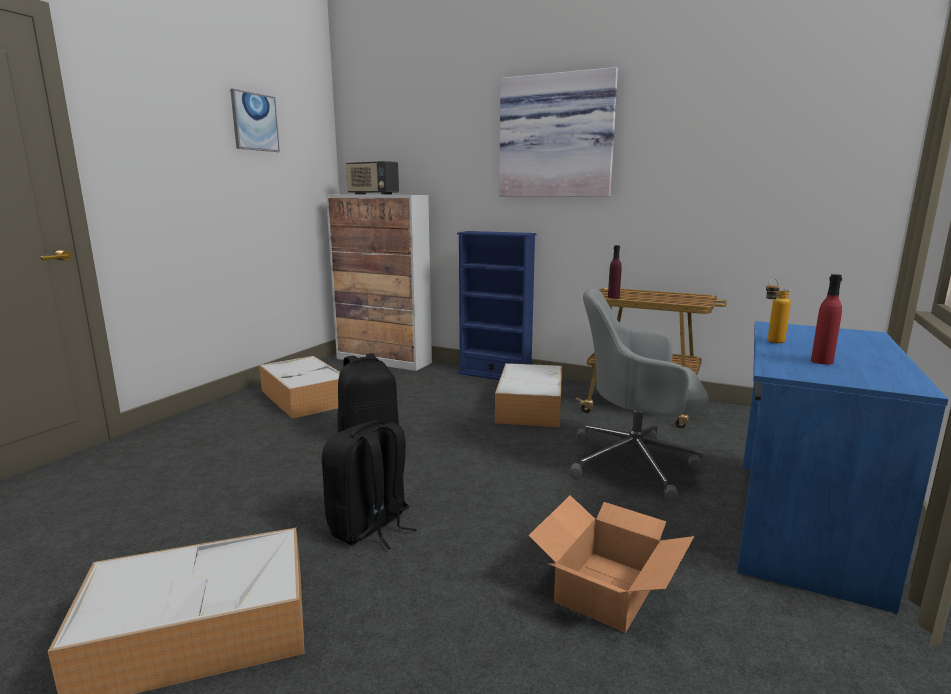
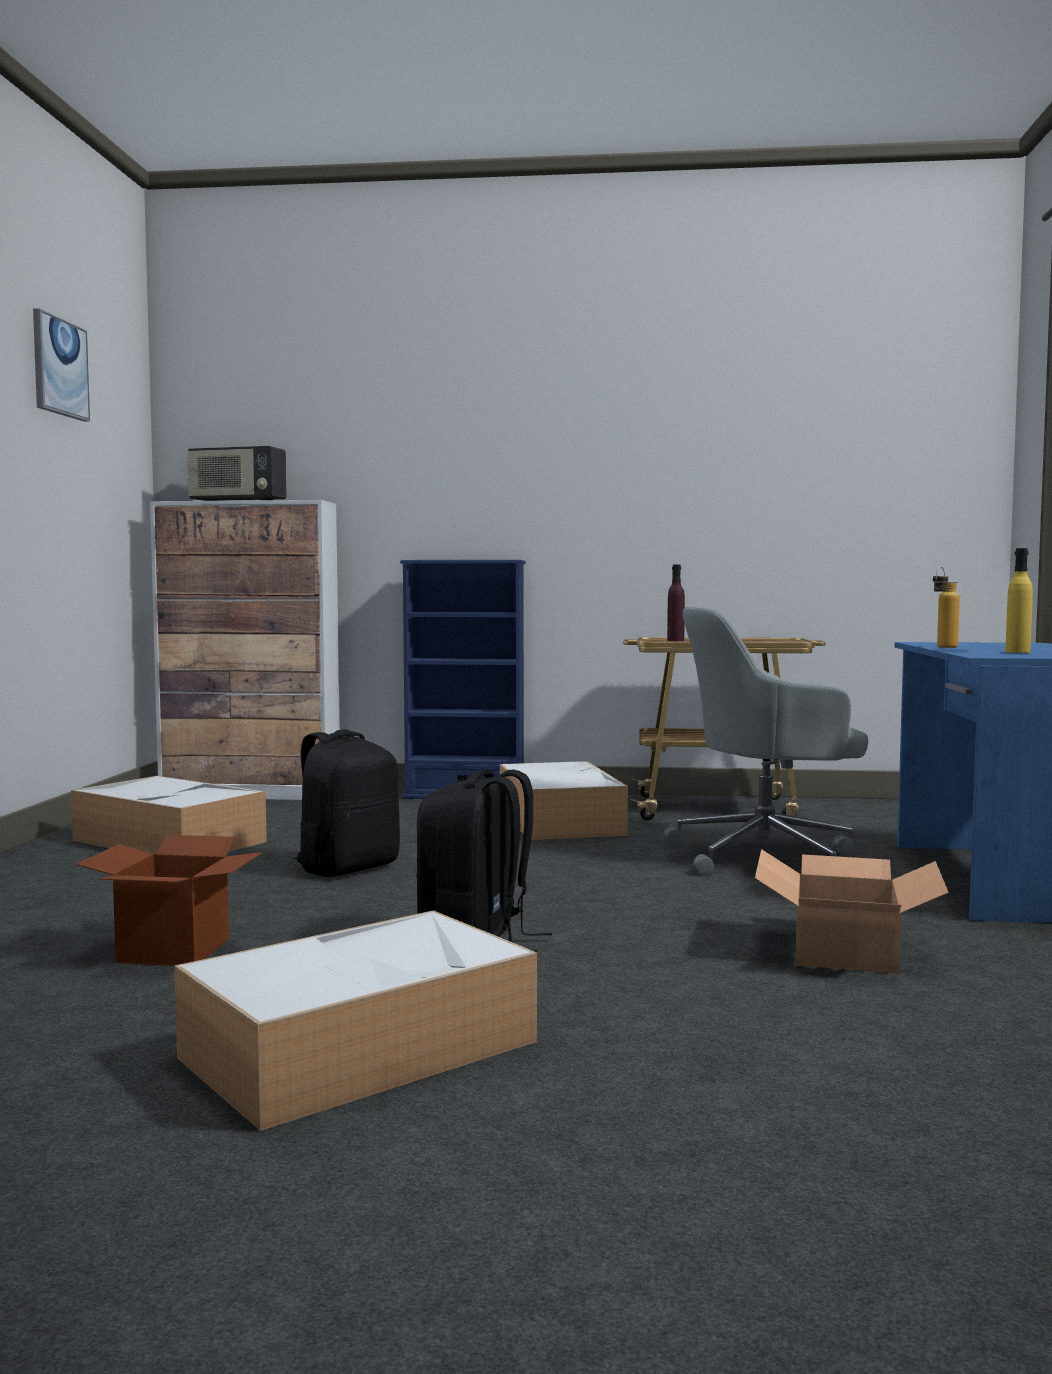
camera: 20 degrees left, 10 degrees down
(208, 500) = (173, 950): none -> cardboard box
(556, 137) = (551, 418): picture -> none
(822, 361) = (1017, 652): red bottle -> yellow bottle

